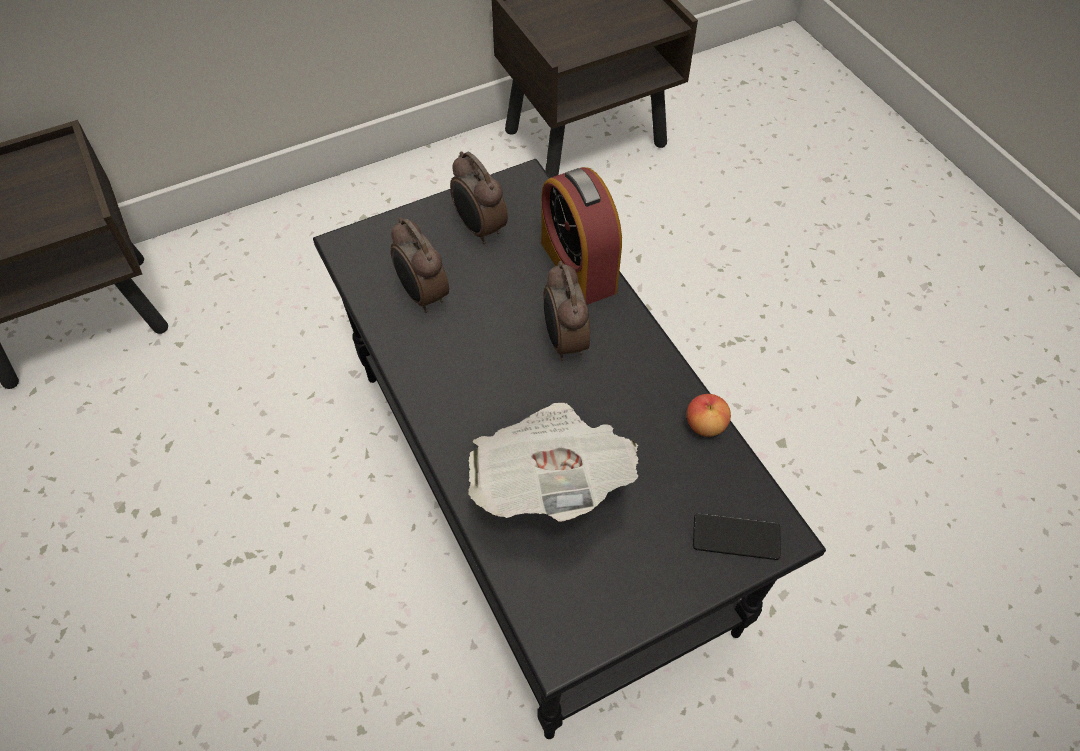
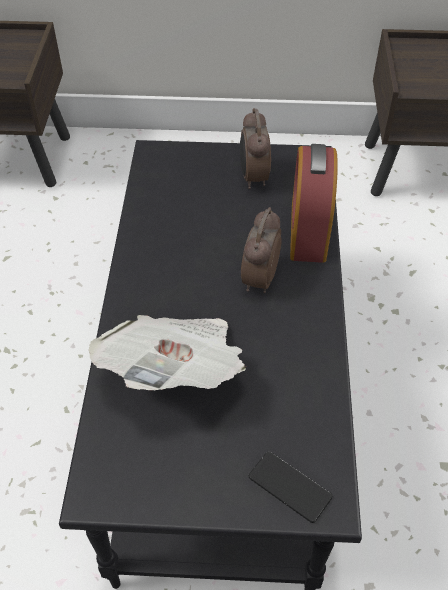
camera: 30 degrees right, 5 degrees down
(422, 296) = (180, 205): alarm clock -> none
(705, 425) = (326, 389): apple -> none

